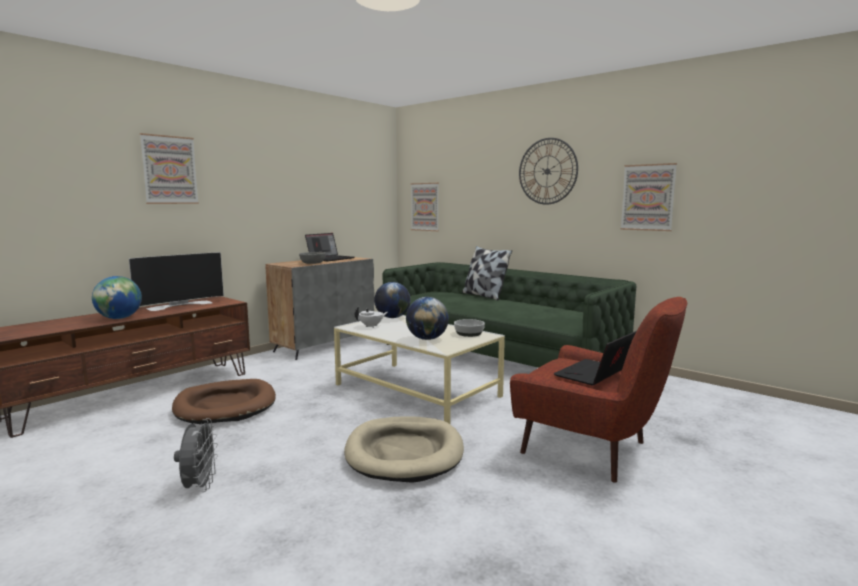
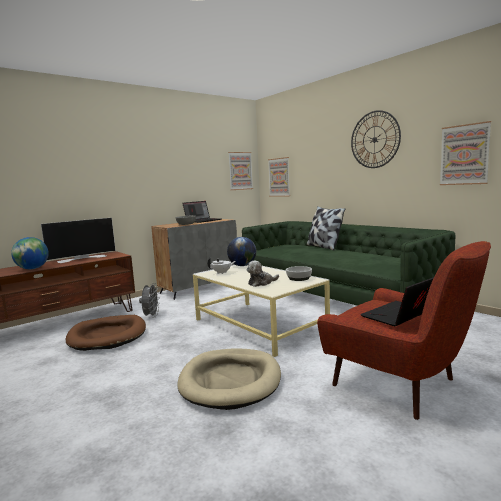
camera: 10 degrees right, 0 degrees up
(169, 170) = (73, 157): picture -> picture (240, 171)
(199, 487) = (59, 404): grey fan -> grey fan (151, 316)
(427, 339) = (261, 283): globe -> plush toy

